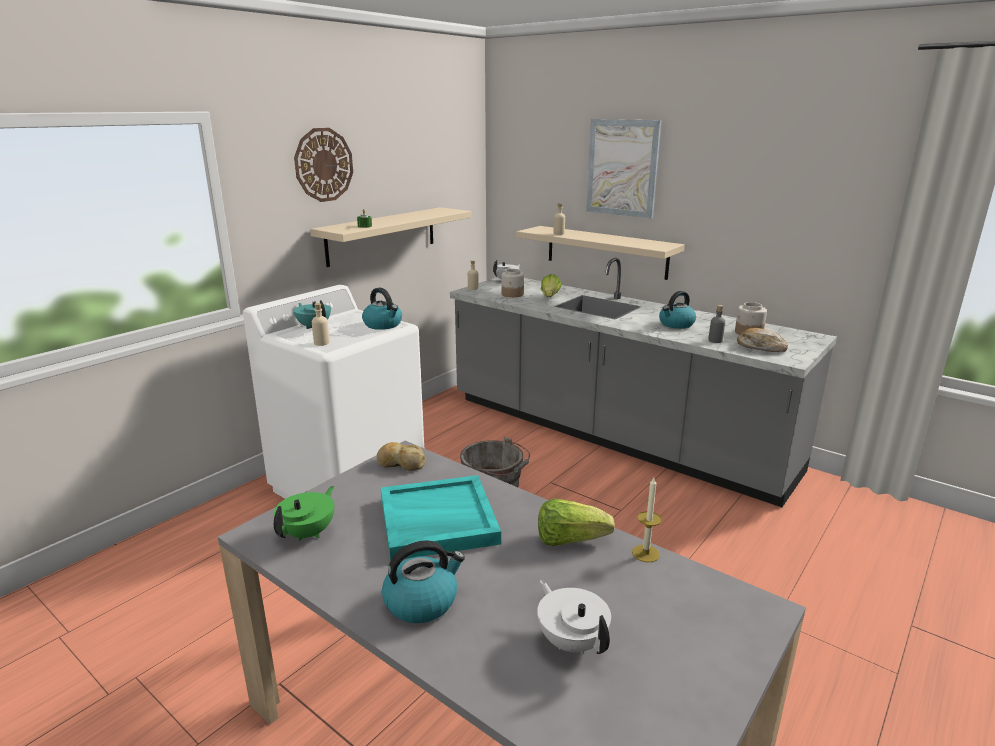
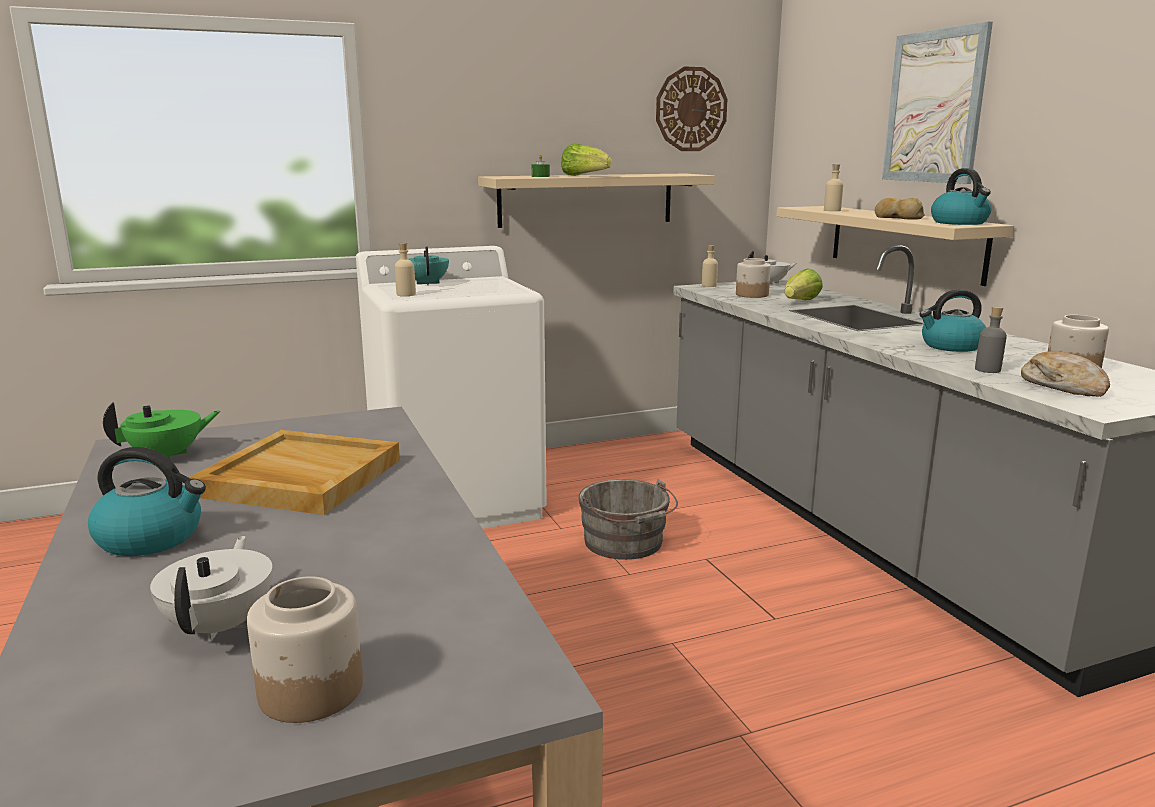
camera: 30 degrees right, 5 degrees down
(323, 165) = (505, 99): wall clock -> wall clock (691, 109)
(383, 325) = (502, 289): kettle -> kettle (960, 223)
(401, 463) = (359, 423): bread -> bread (898, 217)
(437, 521) = (299, 478): turquoise tray -> beige tray
(569, 540) = (408, 533): lettuce -> lettuce (584, 176)
(645, 553) = (477, 574): candle -> none
(678, 656) = (310, 690): none -> jar

